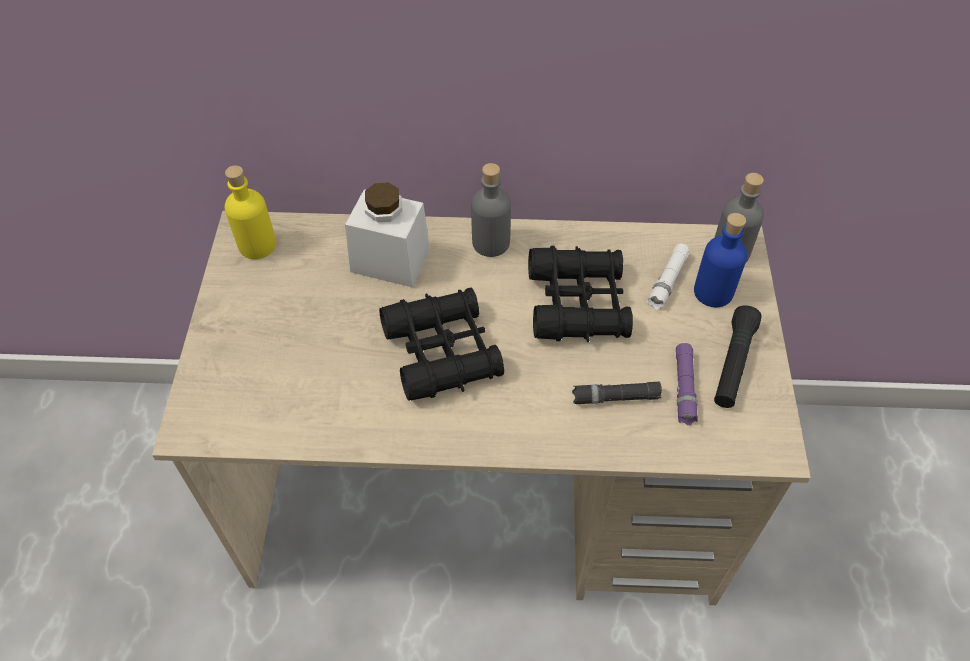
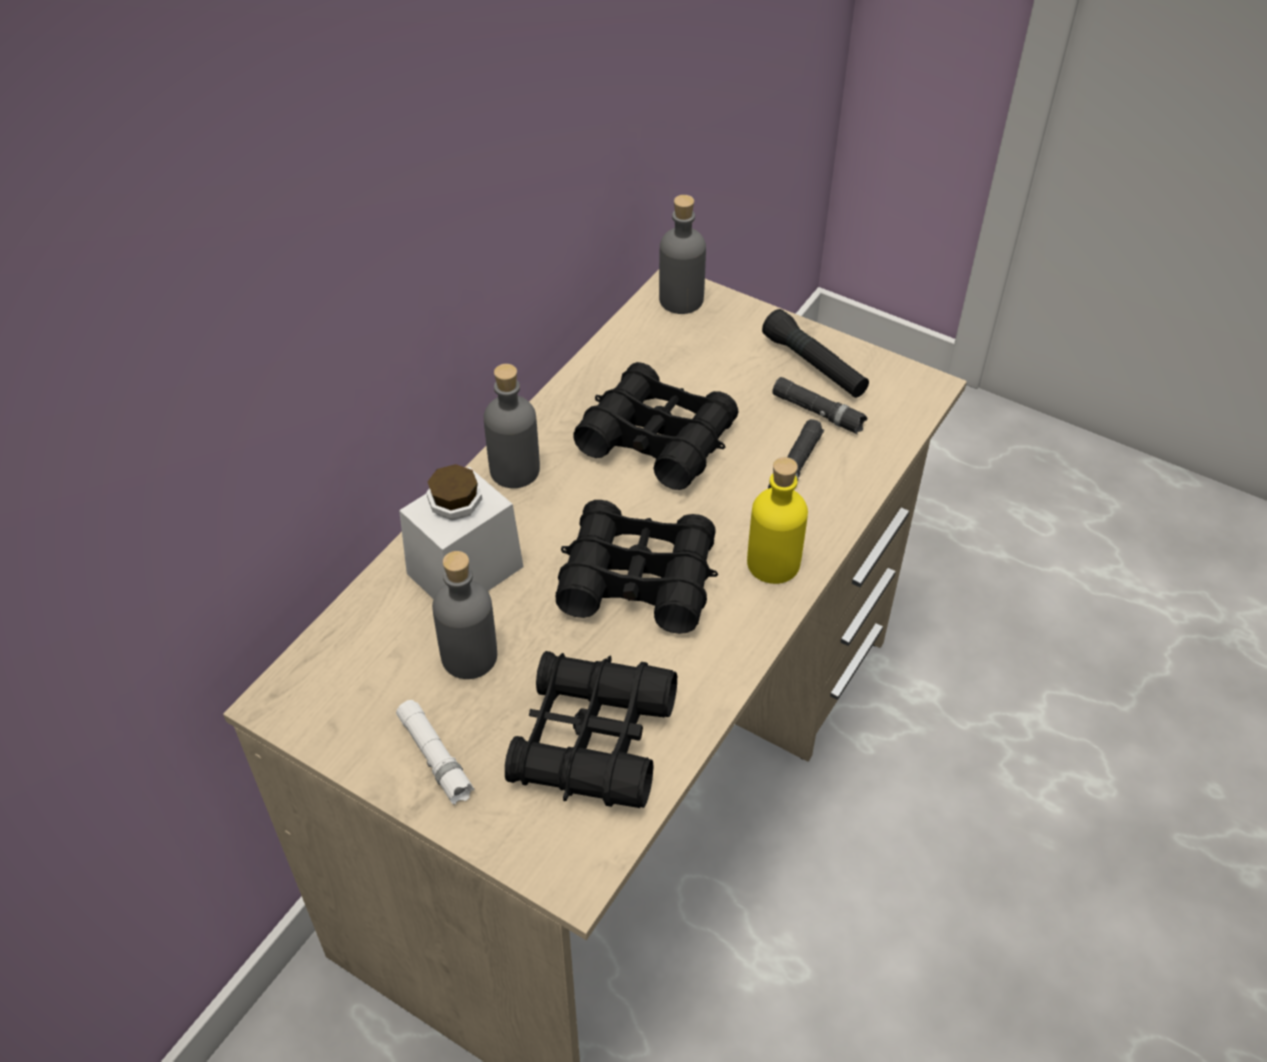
camera: 60 degrees left, 5 degrees down
(257, 245) = (323, 695): yellow bottle -> yellow bottle (773, 563)
(294, 390) = (592, 740): none -> black binoculars
(324, 296) = (469, 656): none -> grey bottle
(667, 281) = (681, 360): white flashlight -> white flashlight (435, 757)
(684, 388) = (818, 412): purple flashlight -> black flashlight
(713, 292) = (720, 336): blue bottle -> none

